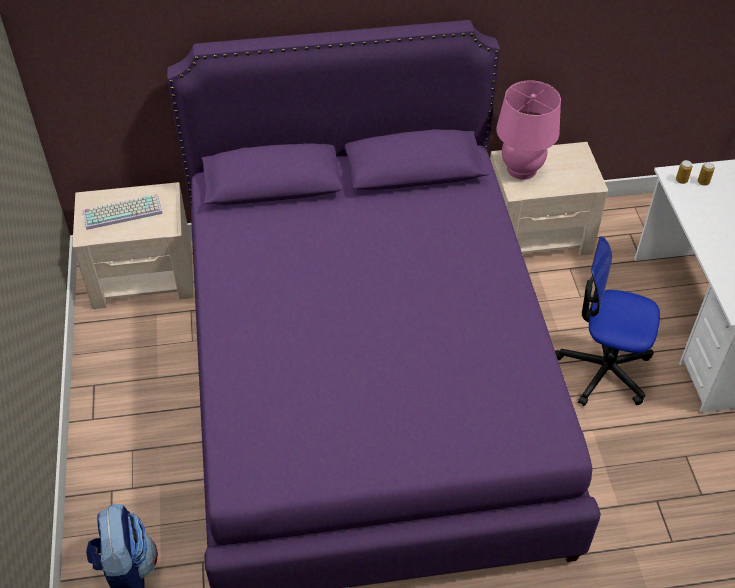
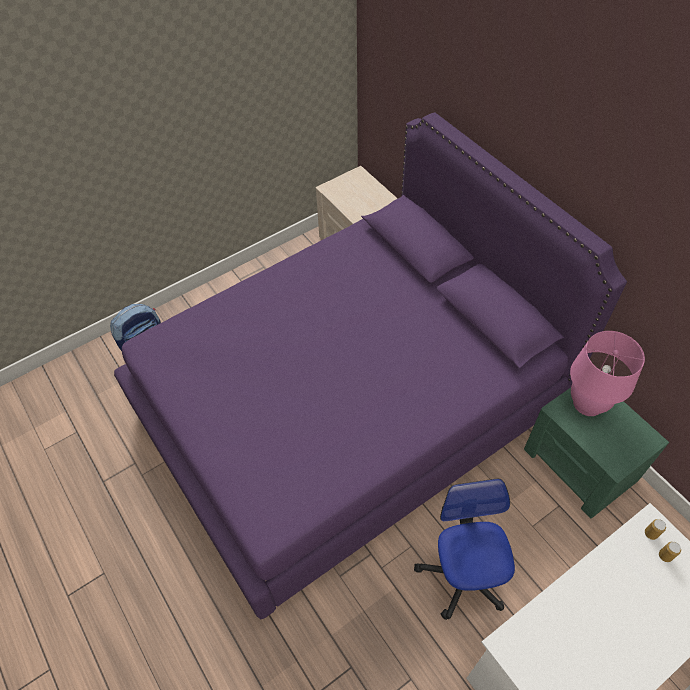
camera: 65 degrees right, 5 degrees up
(123, 211) = (360, 194): keyboard -> none
(538, 233) = (580, 465): beige nightstand -> green nightstand

